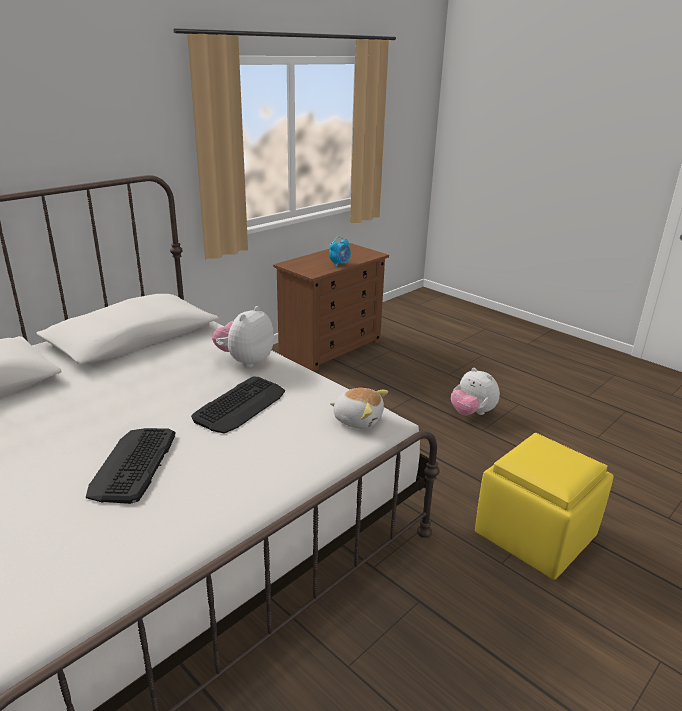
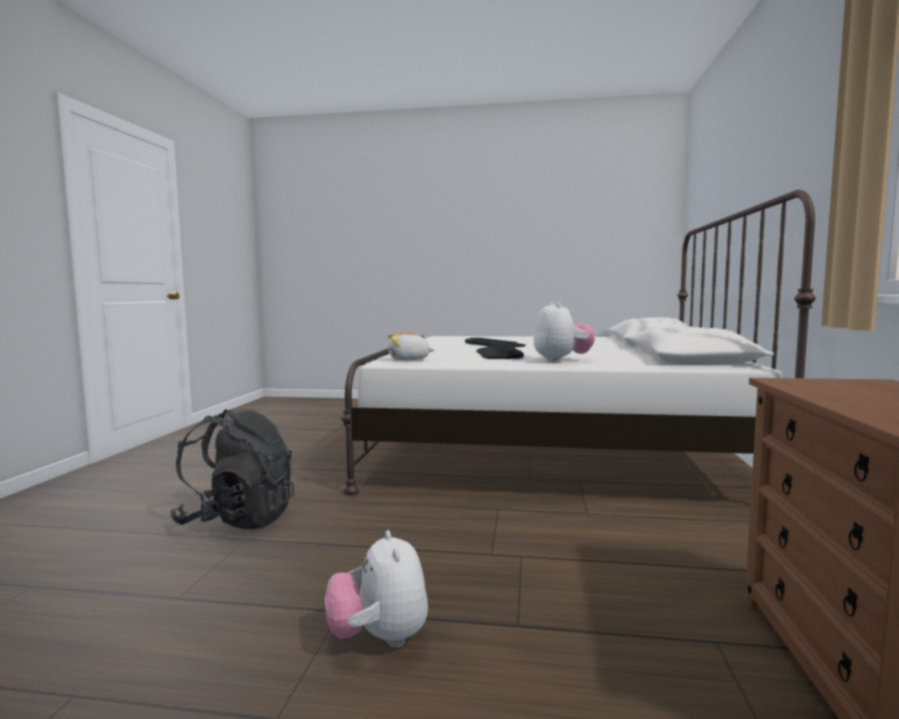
camera: 145 degrees right, 20 degrees down
(340, 264) = (838, 398): alarm clock -> none
(472, 413) = (379, 638): plush toy -> plush toy turned 120 degrees counterclockwise
(535, 536) = (238, 520): yellow ottoman -> black backpack

